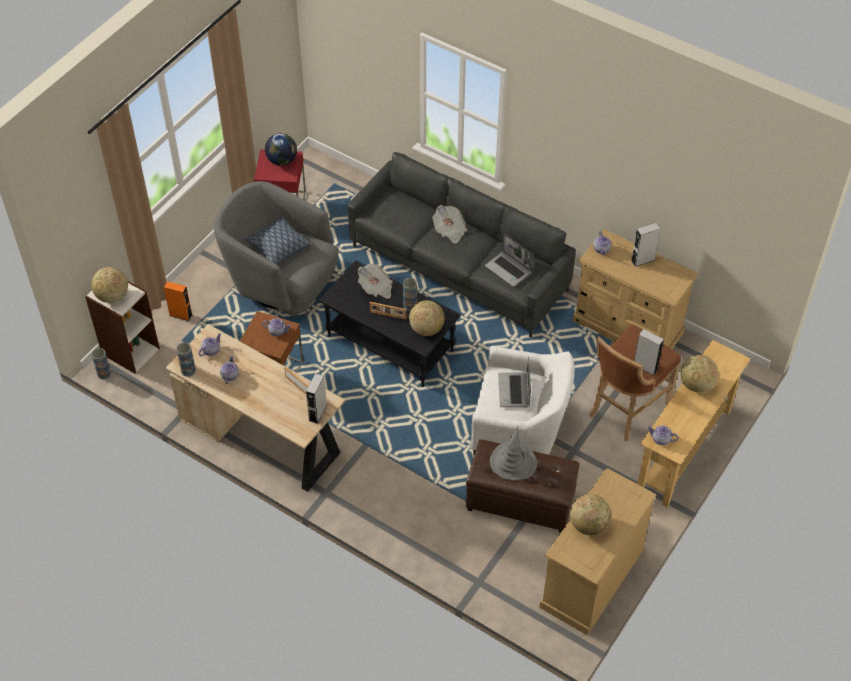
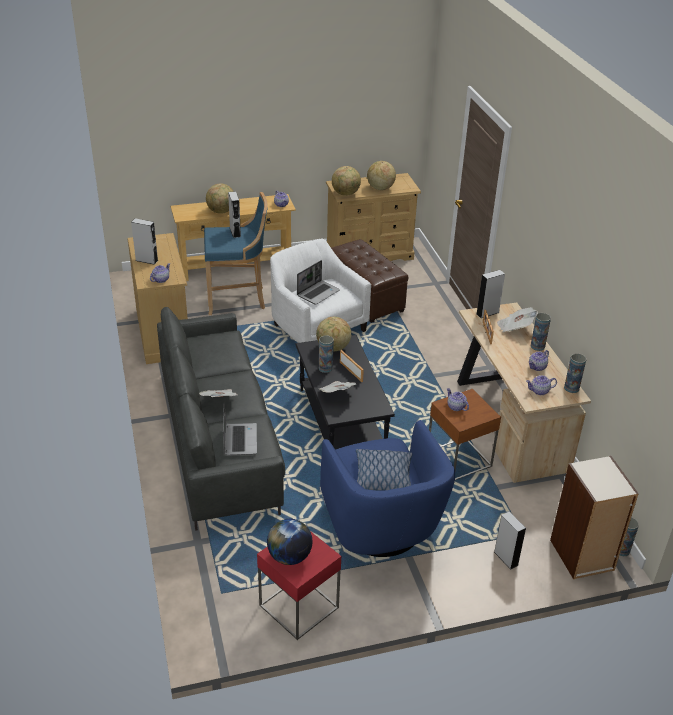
camera: 140 degrees left, 15 degrees down
(112, 296) = (608, 477): globe -> globe (345, 194)
(181, 315) = (506, 558): orange speaker -> grey speaker
(246, 400) = (537, 346): none -> vase
(280, 410) = (515, 328): none -> newspaper
(281, 282) = (380, 527): grey armchair -> blue armchair
(509, 269) = (218, 349): laptop -> laptop (239, 440)
(513, 462) = (368, 265): grey hat -> none
(625, 410) = (238, 299): brown stool -> blue stool

